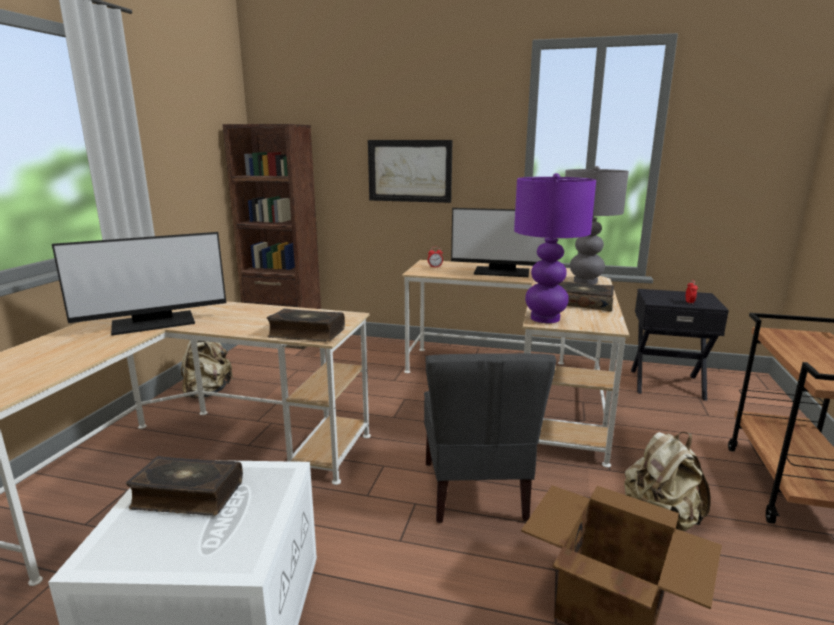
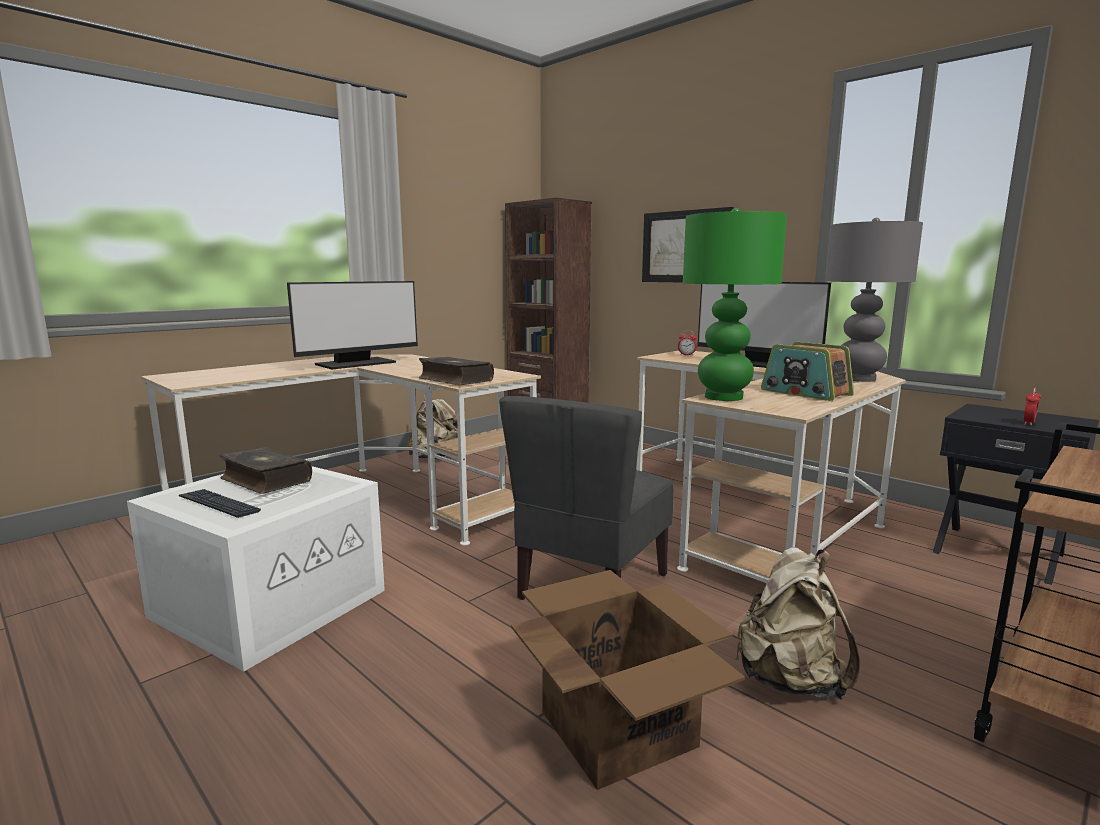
camera: 30 degrees right, 5 degrees down
(153, 323) = (356, 363): monitor -> monitor turned 45 degrees counterclockwise
(183, 546) = (219, 505): none -> keyboard
(545, 318) = (724, 397): purple table lamp -> green table lamp
(582, 303) = (805, 393): book -> radio

